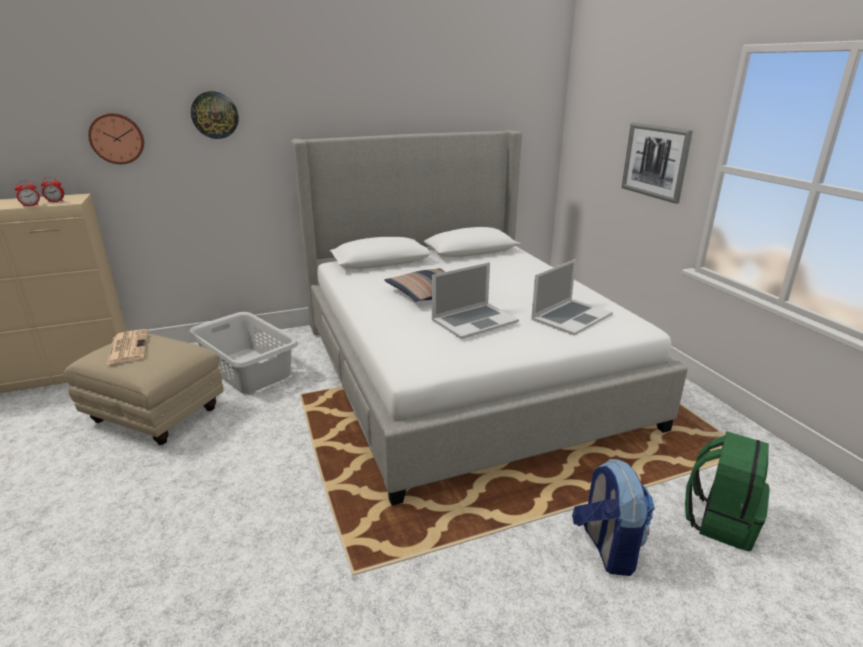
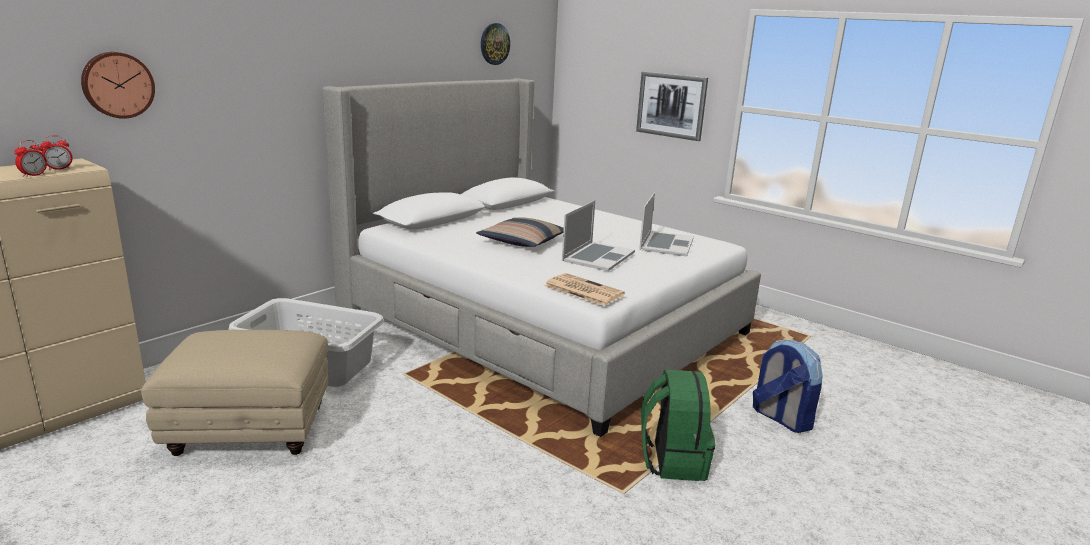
camera: 30 degrees left, 5 degrees down
(128, 347) = (221, 345): newspaper -> newspaper (582, 290)
(214, 115) = (237, 57): wall clock -> wall clock (494, 44)
(720, 520) = (829, 382): green backpack -> green backpack (672, 460)

